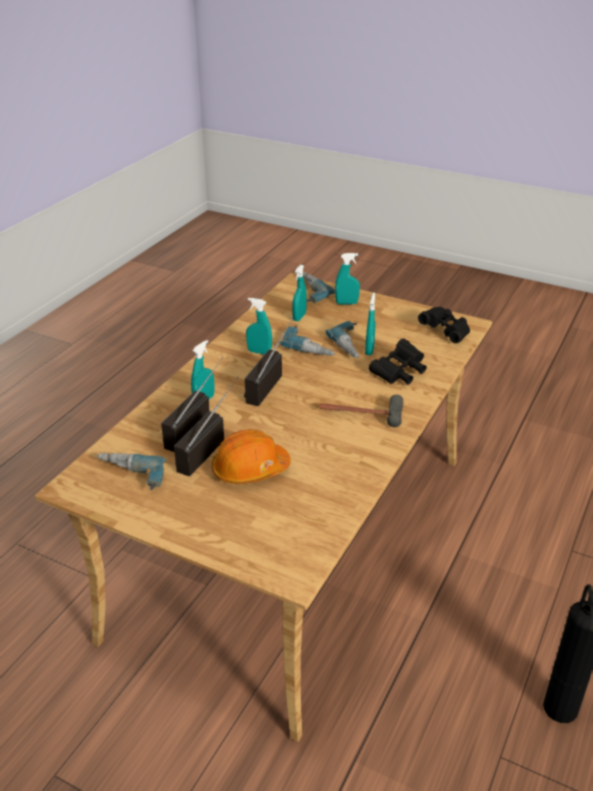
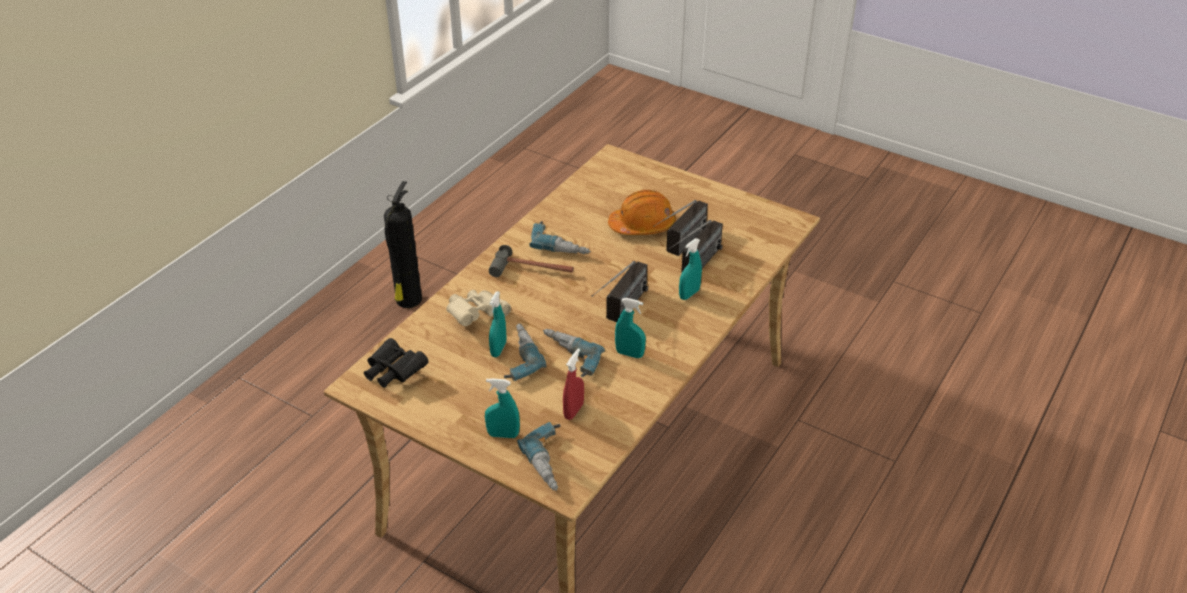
camera: 175 degrees left, 5 degrees up
(129, 477) = (745, 225): power drill -> power drill (561, 244)
(299, 317) = (573, 411): turquoise spray bottle -> red spray bottle
(399, 373) = (476, 315): black binoculars -> beige binoculars

